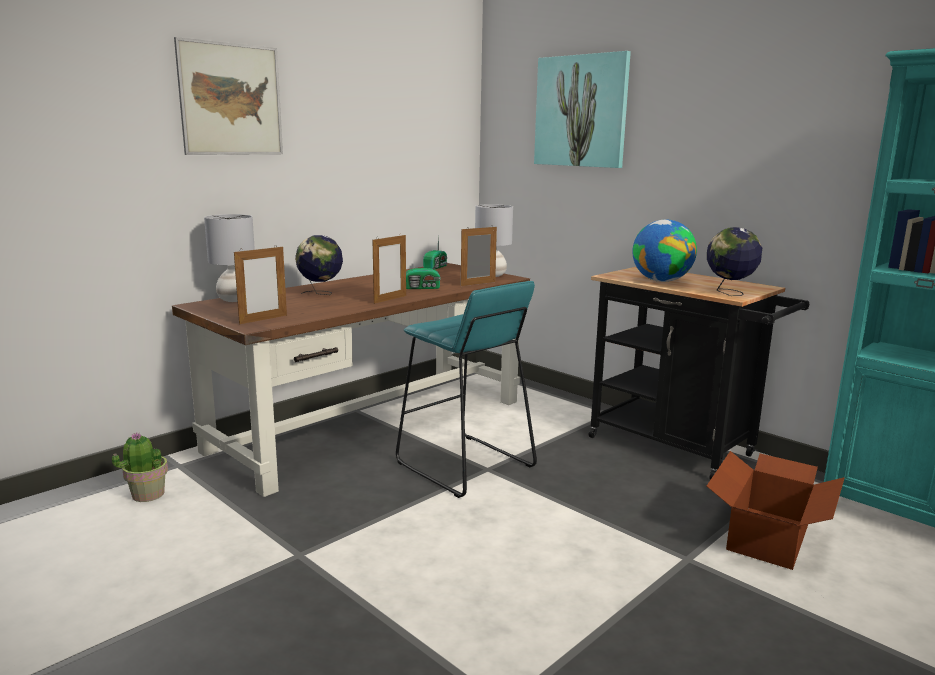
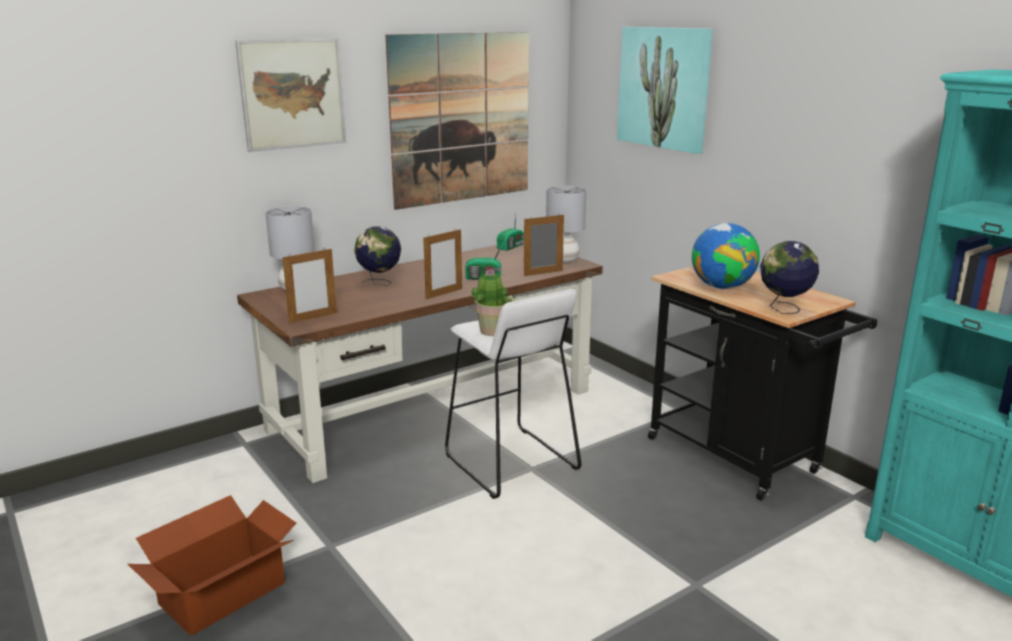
camera: 10 degrees right, 5 degrees up
(147, 495) = (211, 473): potted plant -> potted plant (493, 331)
(389, 141) = (461, 118): none -> picture
(464, 465) = (510, 463): turquoise stool -> white stool
(766, 537) = (789, 568): cardboard box -> cardboard box (221, 593)

